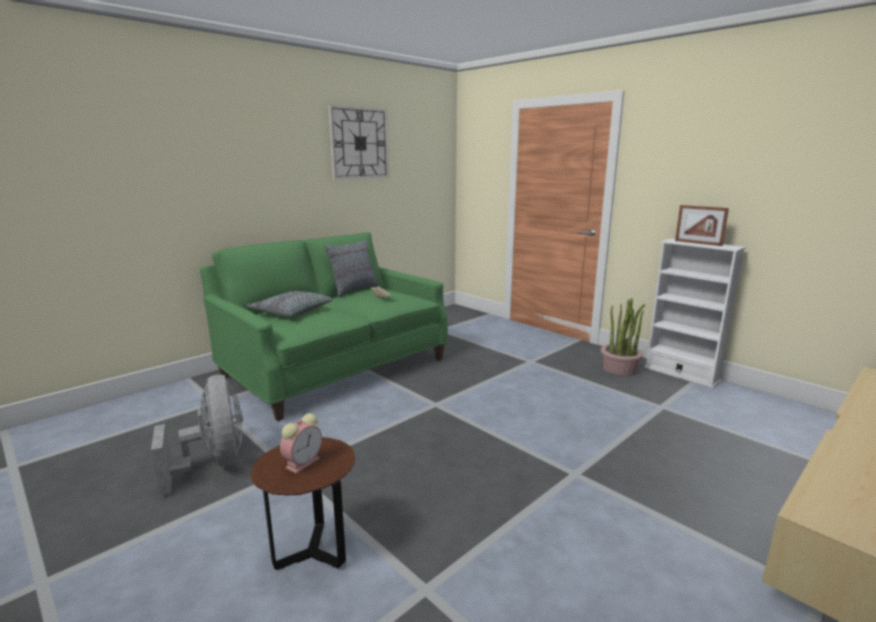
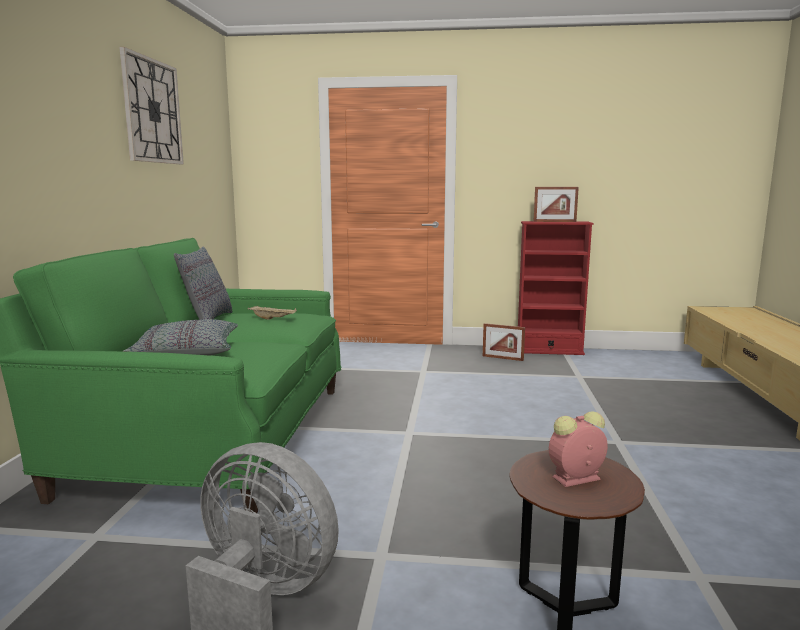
camera: 40 degrees left, 5 degrees down
(303, 462) = (575, 479): alarm clock -> alarm clock turned 105 degrees counterclockwise
(619, 368) = (502, 358): potted plant -> picture frame
(681, 374) = (549, 351): white bookcase -> red bookcase

